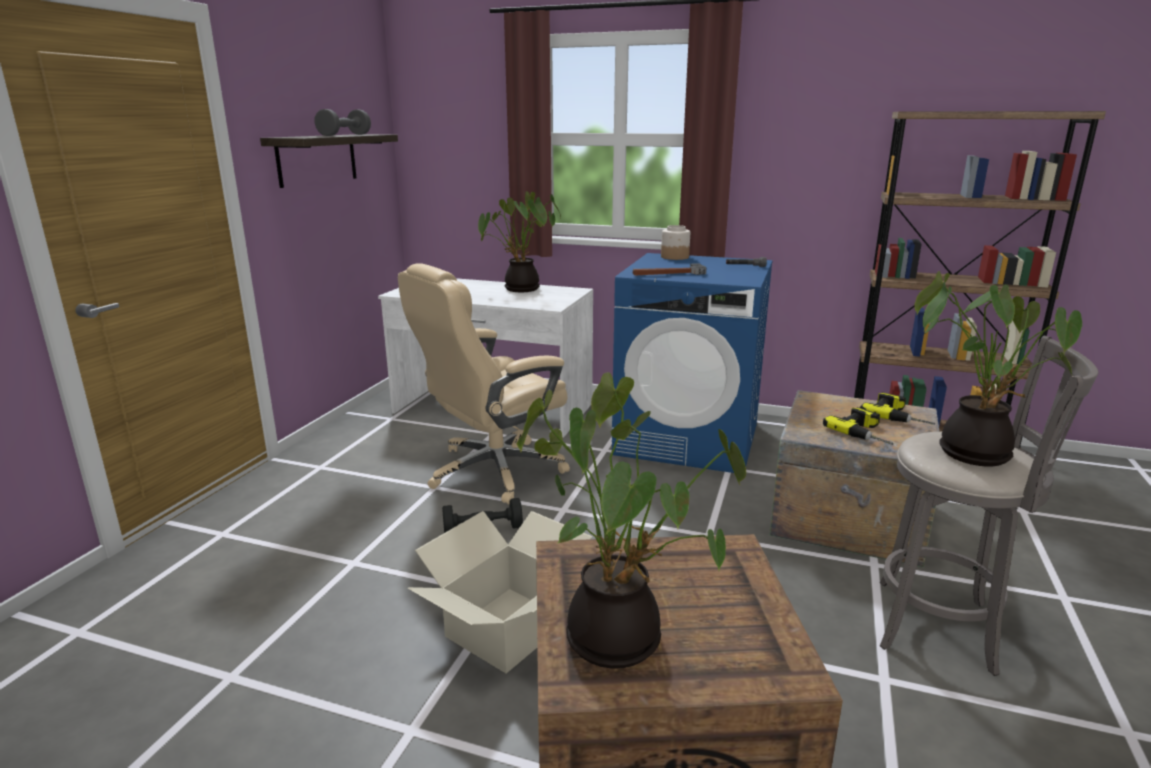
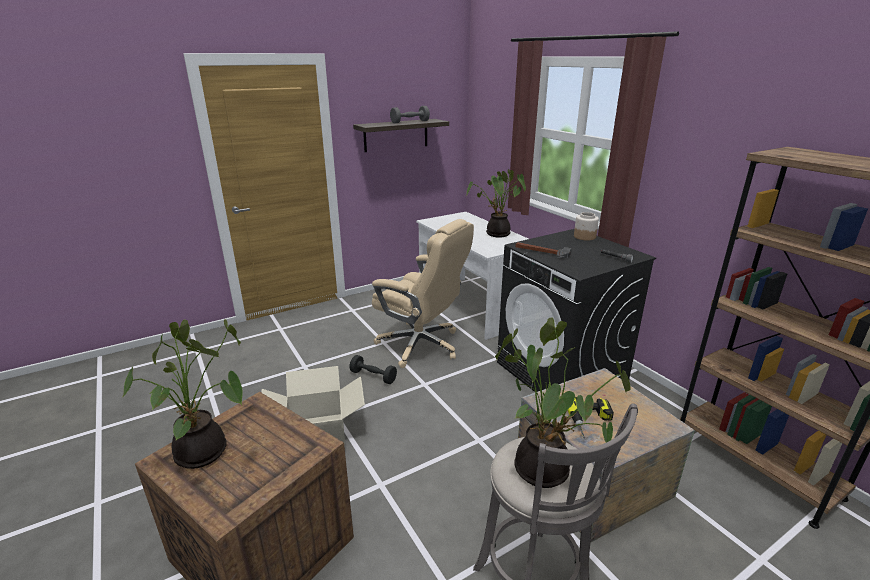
camera: 40 degrees right, 5 degrees up
(493, 471) = (421, 345): beige office chair -> beige office chair turned 150 degrees counterclockwise
(688, 439) = (561, 372): blue washing machine -> black washing machine
(900, 416) = (647, 422): power drill -> none

